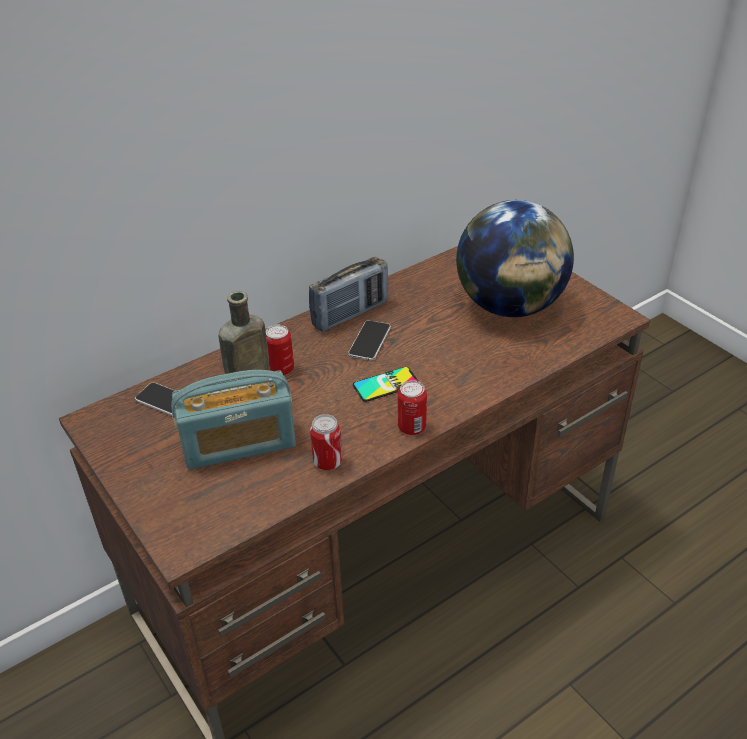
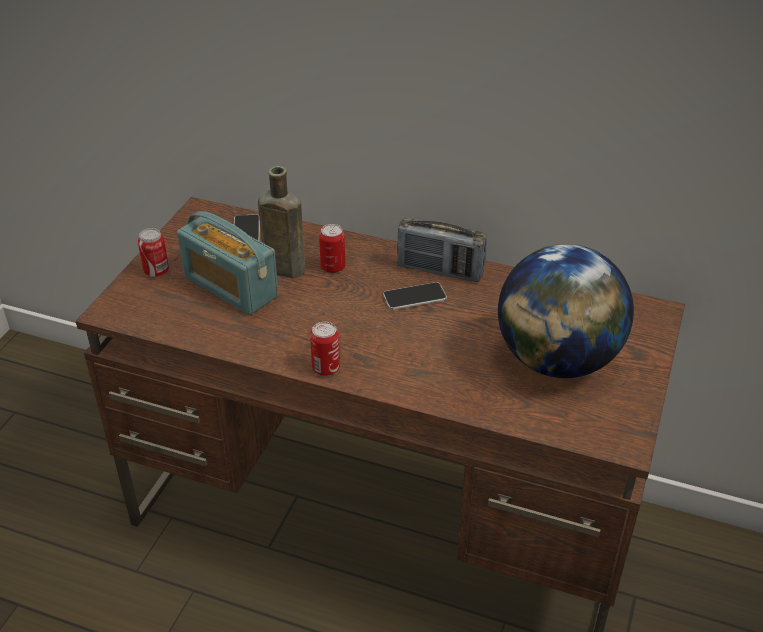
camera: 55 degrees right, 0 degrees up
(327, 462) = (246, 340): can -> can (156, 272)
(386, 384) = (366, 330): phone -> none

